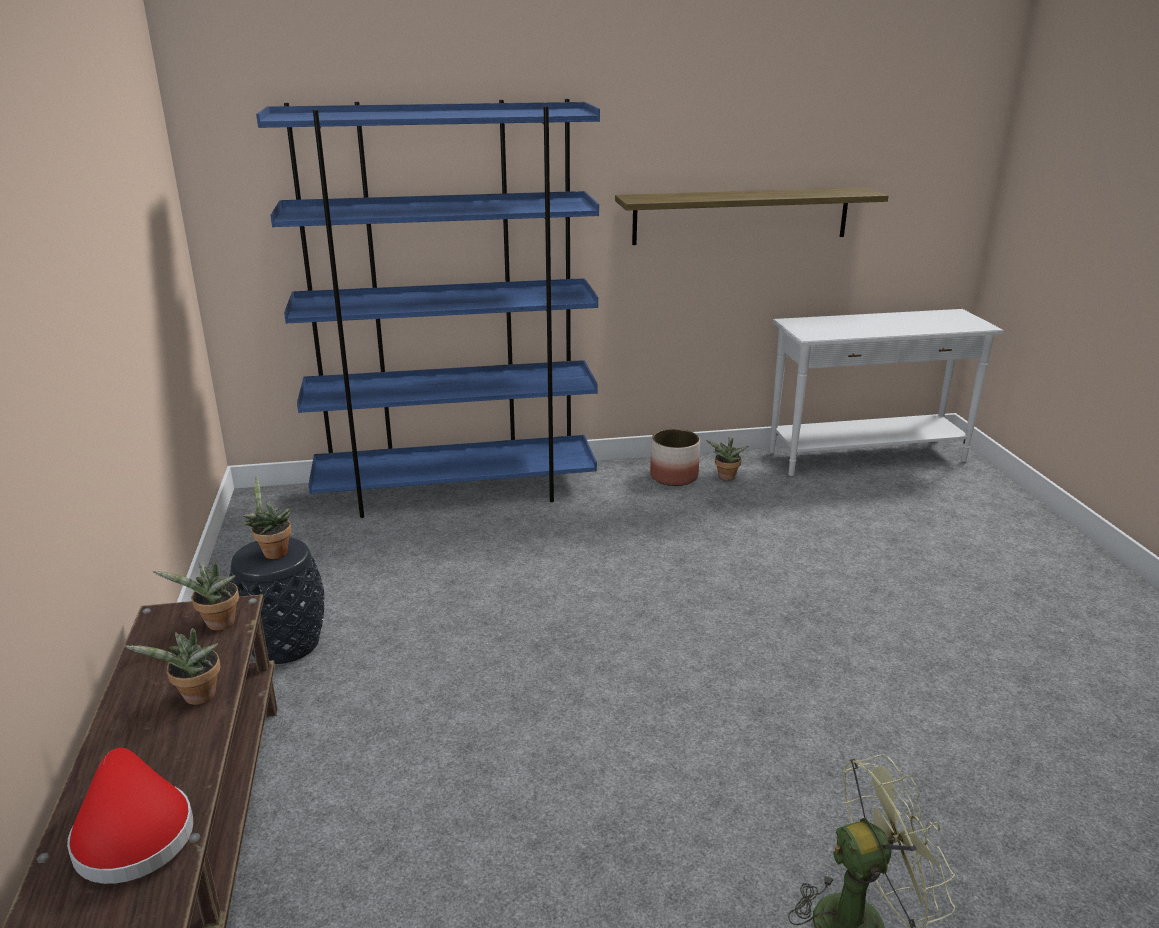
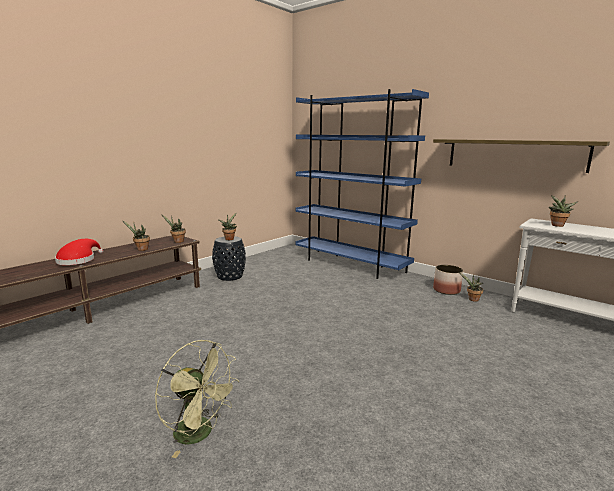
camera: 50 degrees right, 10 degrees down
(831, 328) = (557, 226): none -> potted plant

